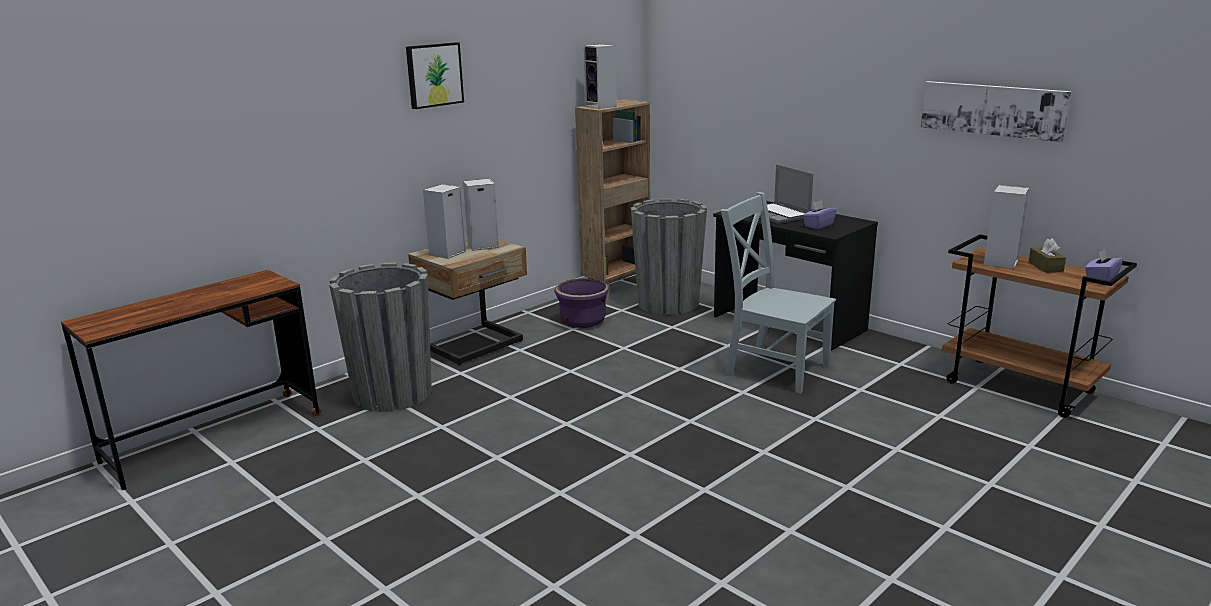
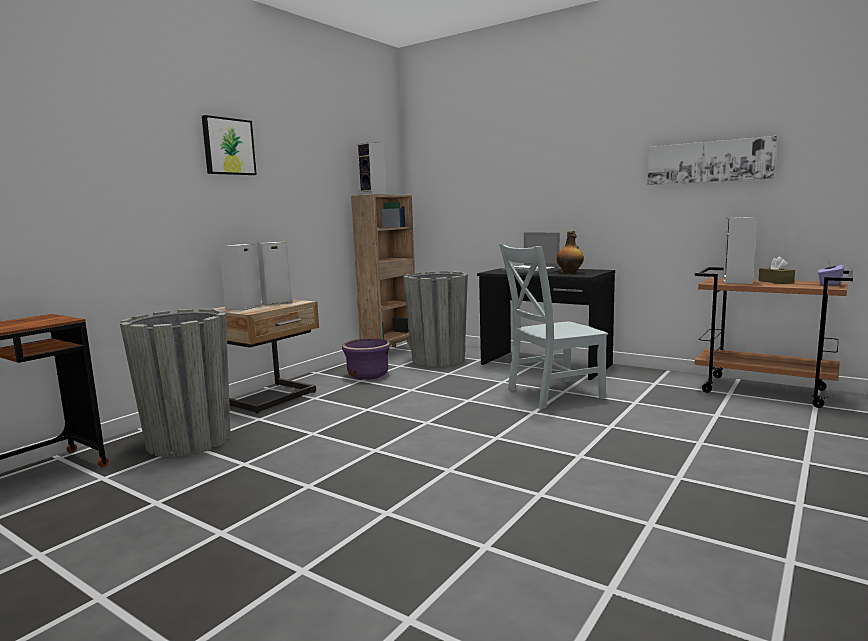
camera: 10 degrees left, 10 degrees down
(773, 369) = (551, 394): grey chair -> grey chair turned 45 degrees counterclockwise
(818, 225) = (570, 273): purple tissue box -> bottle

